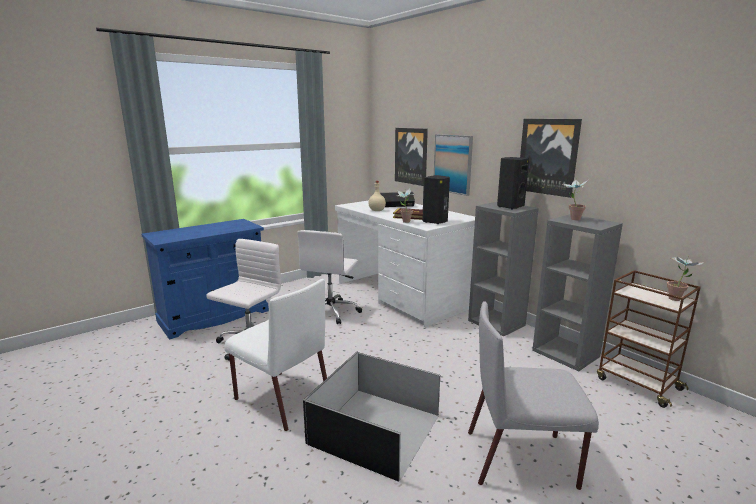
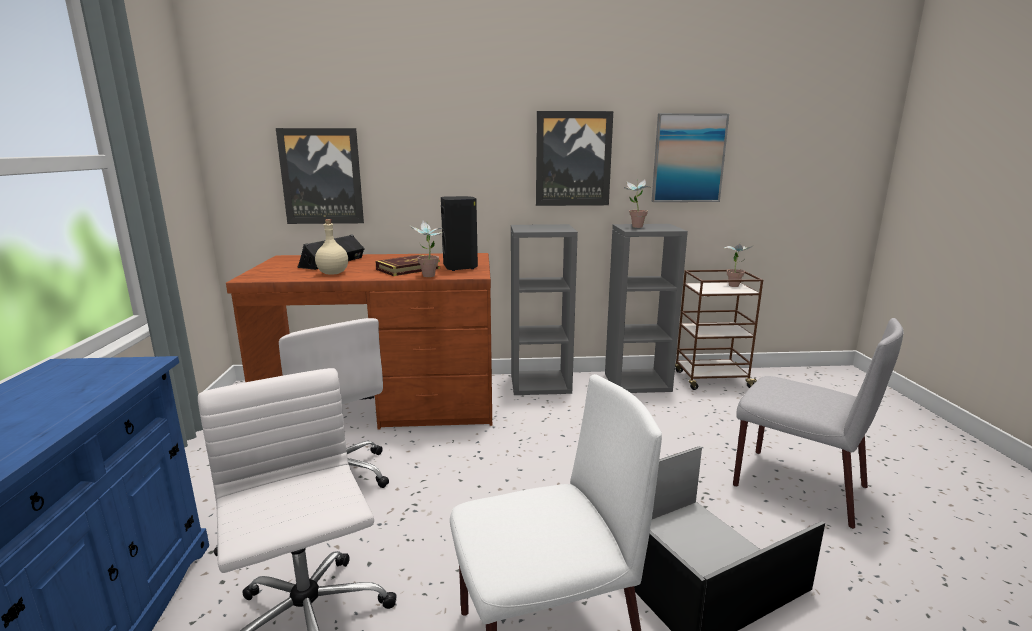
camera: 55 degrees left, 0 degrees up
(403, 294) = (384, 402): white desk -> brown desk
(453, 164) = (417, 182): picture -> picture (688, 158)
(509, 206) = (546, 227): black speaker -> none
(522, 459) = (796, 485): grey chair -> grey chair turned 90 degrees counterclockwise

